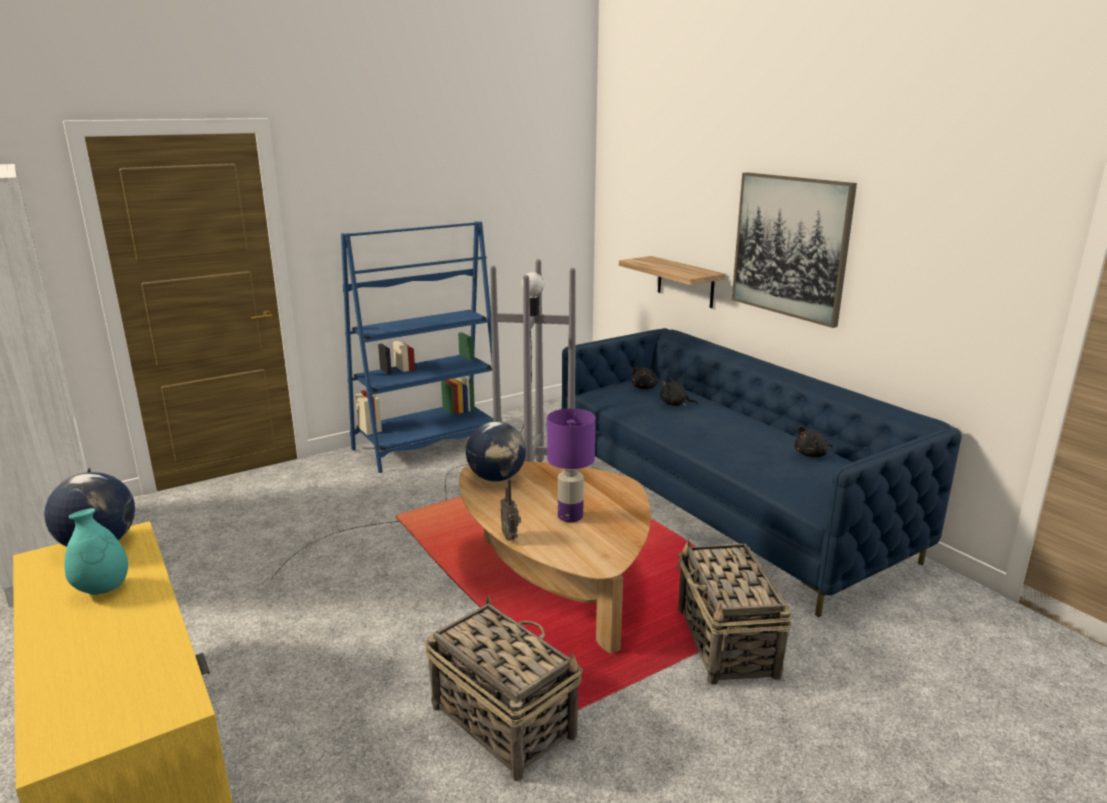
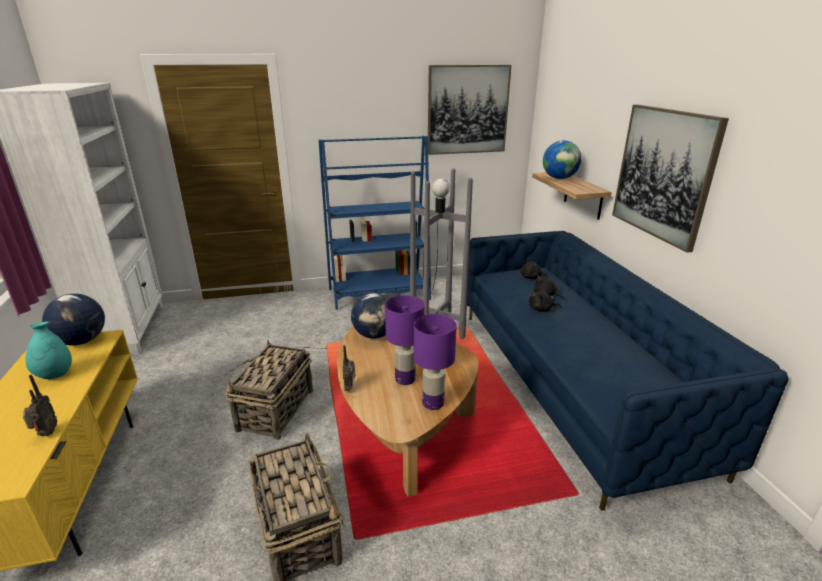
camera: 20 degrees right, 5 degrees up
(168, 650) = (46, 434): none -> radio
(519, 186) = (467, 110): none -> picture
(620, 533) = (433, 403): none -> purple table lamp
(656, 263) = (559, 178): none -> globe
(727, 643) = (506, 513): basket -> basket (275, 410)
(812, 455) = (638, 364): black plush toy -> black plush toy (541, 309)

